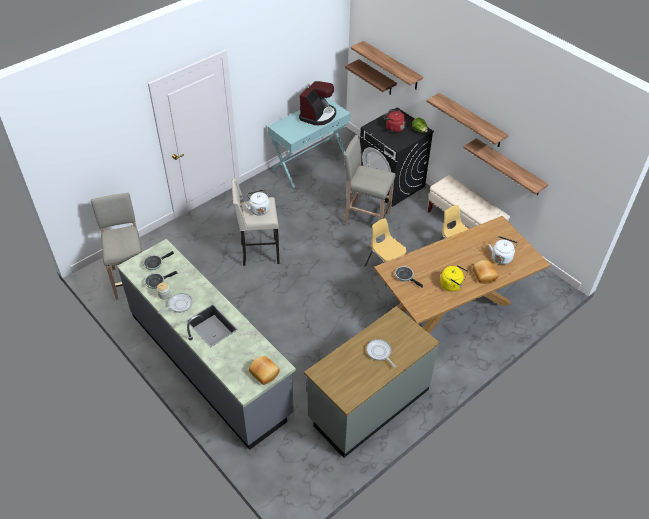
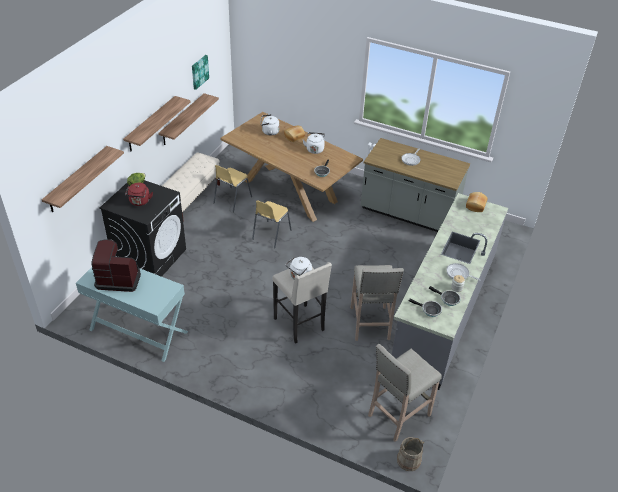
camera: 115 degrees left, 5 degrees down
(93, 269) = (408, 460): none -> beige bucket
(366, 217) = (209, 263): beige stool -> beige stool (370, 324)
(377, 78) = (68, 215): shelf -> none
(452, 285) = (314, 149): yellow kettle -> white kettle
(551, 157) = (199, 71): none -> picture

